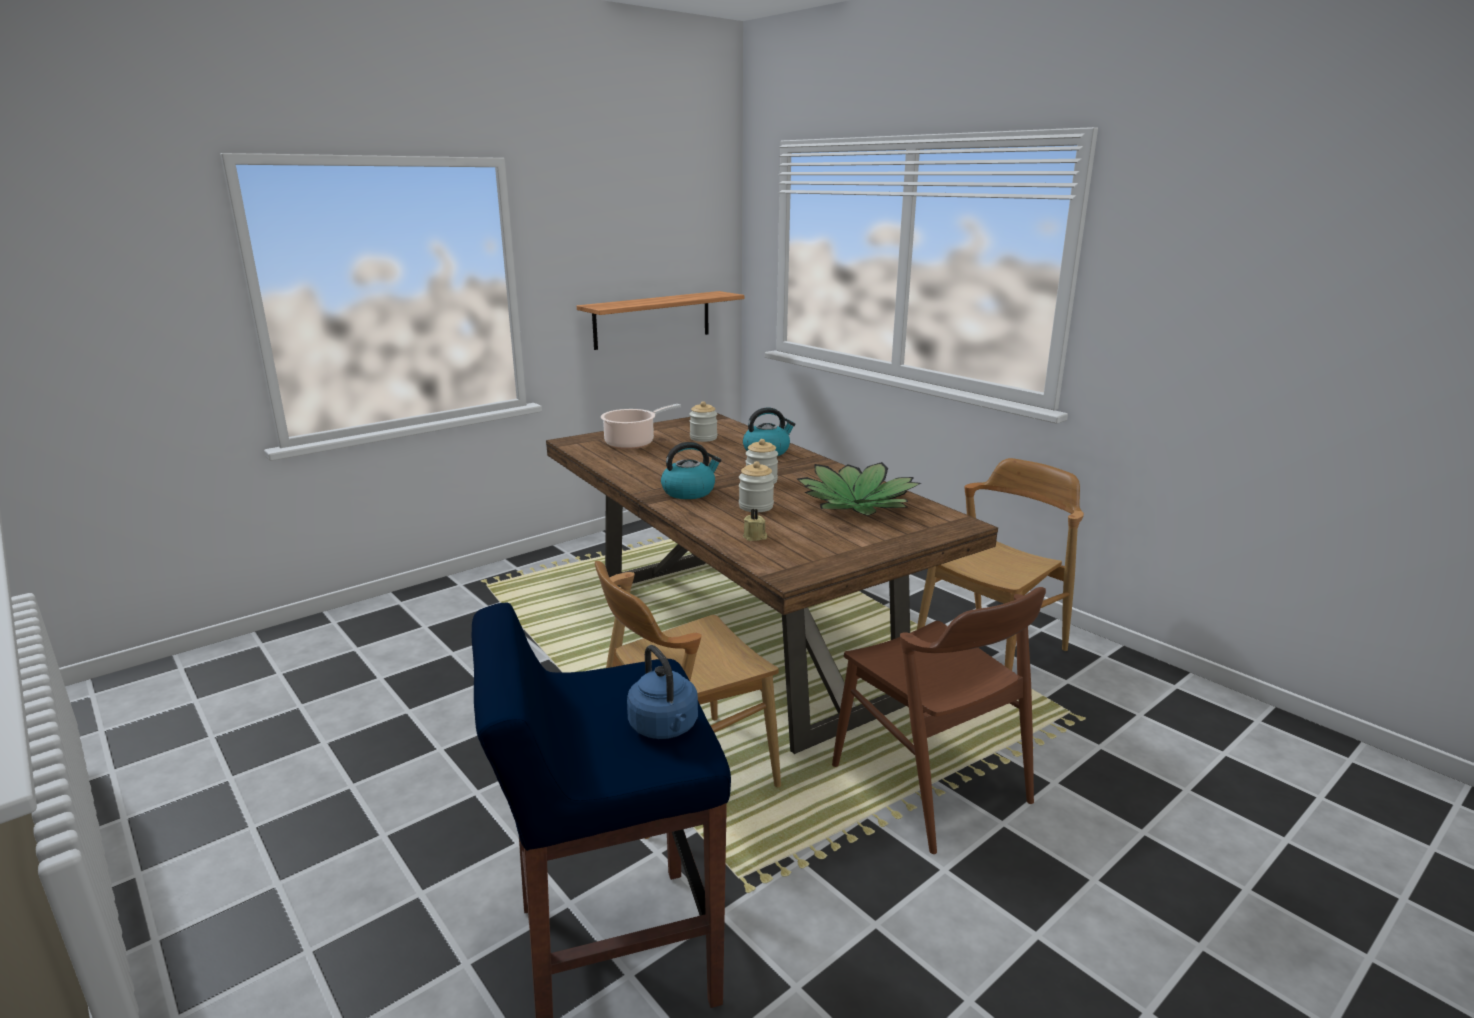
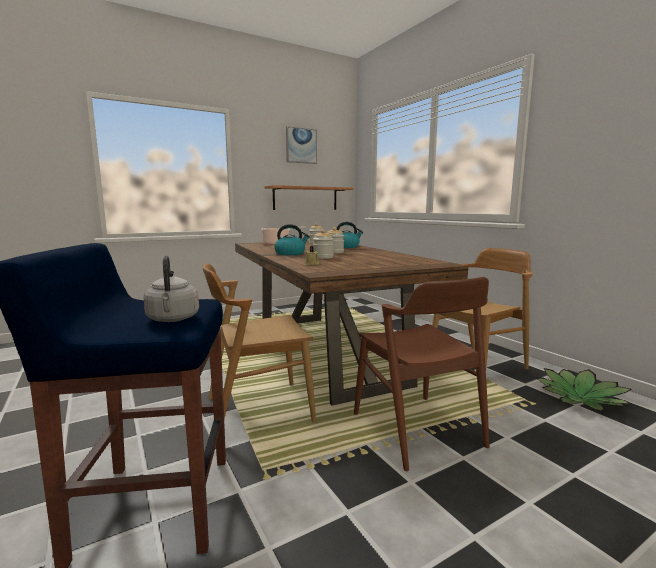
camera: 10 degrees right, 10 degrees down
(642, 216) = (301, 145): none -> picture
(665, 728) = (173, 319): blue kettle -> grey kettle
(857, 503) = (384, 258): potted plant -> potted plant (580, 398)

